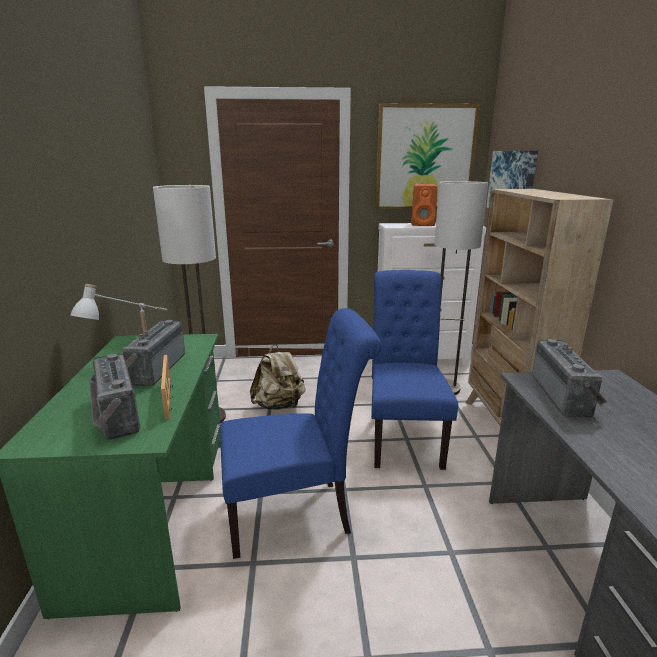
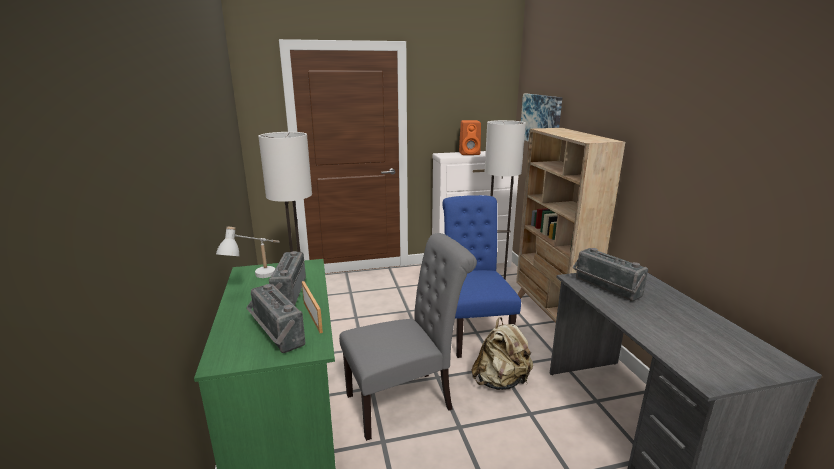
camera: 10 degrees left, 0 degrees up
(279, 405) = (363, 315): beige backpack -> beige backpack (501, 381)
(296, 514) = (406, 400): blue chair -> grey chair
(425, 158) = (468, 98): picture -> none
(564, 396) = (605, 288): radio -> radio turned 150 degrees clockwise

